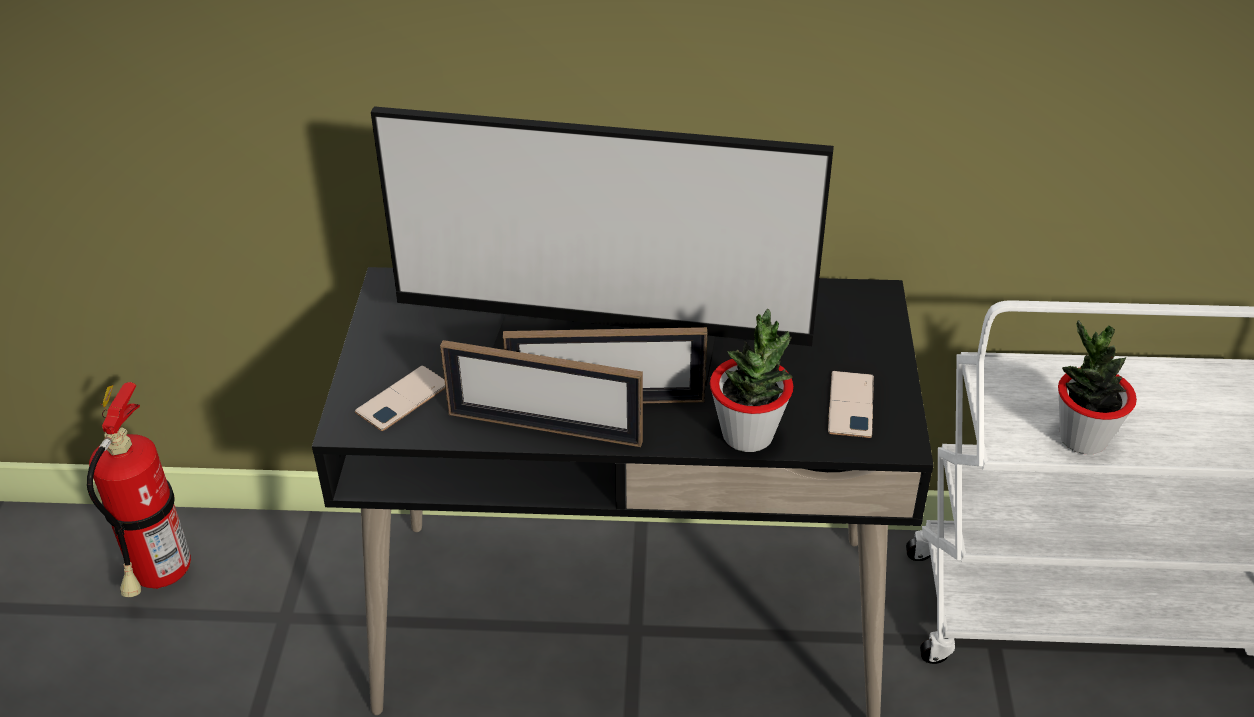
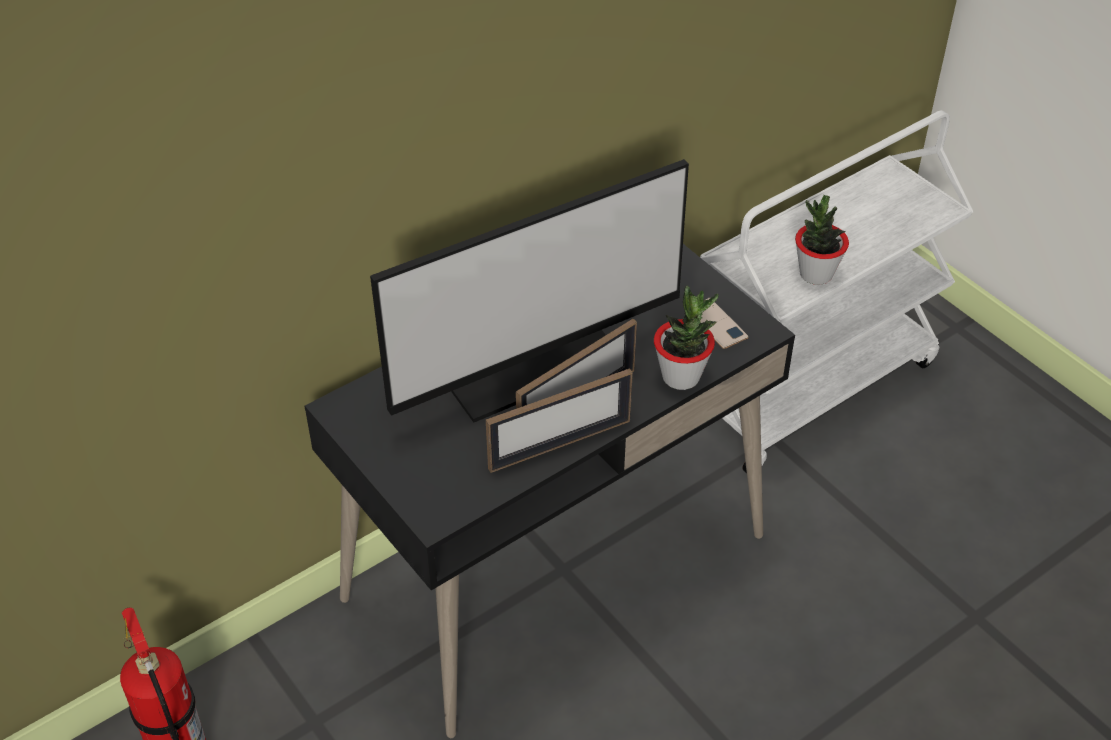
camera: 40 degrees left, 5 degrees up
(403, 399) = (448, 480): phone -> none

